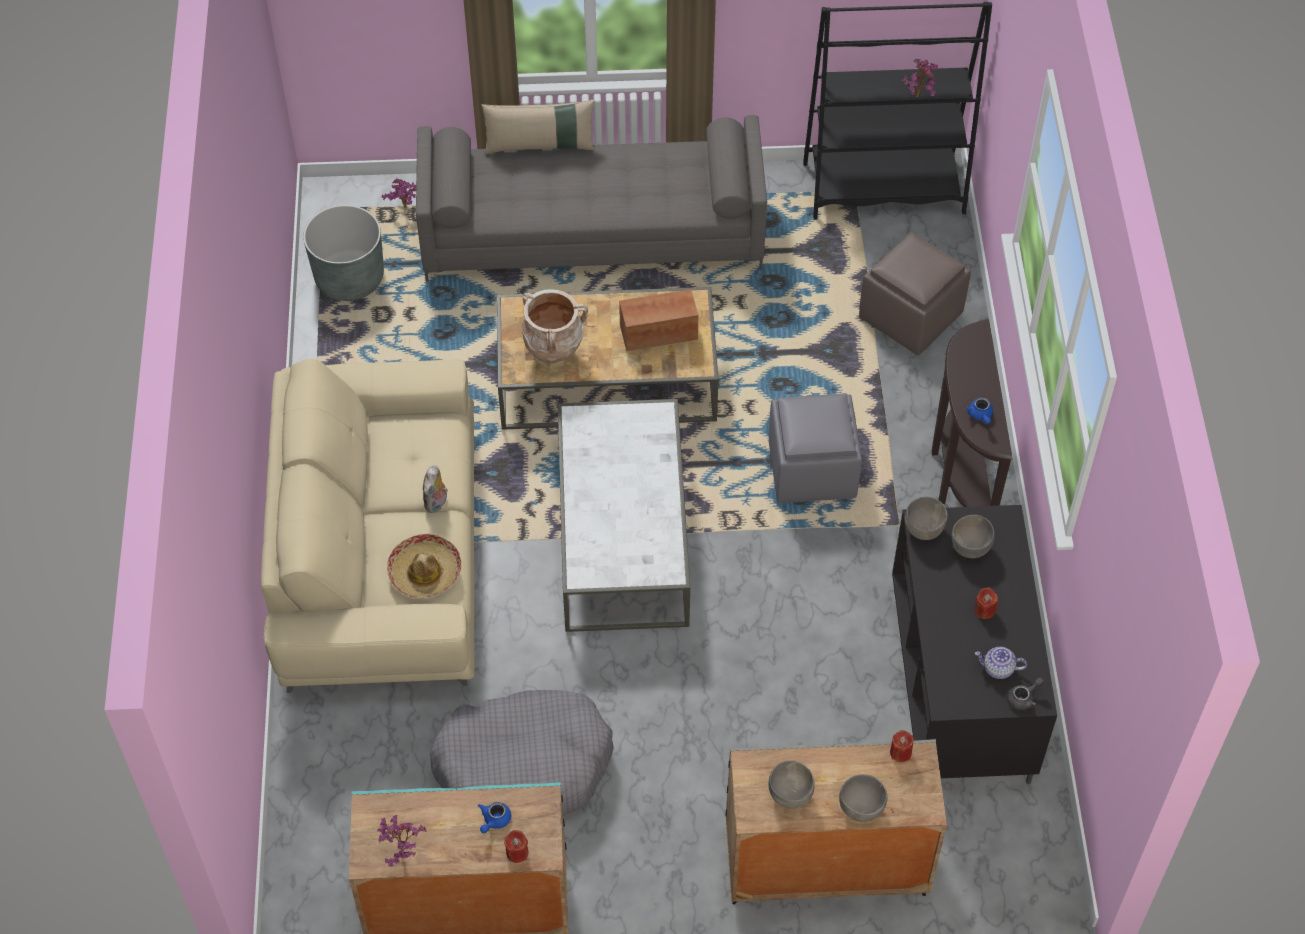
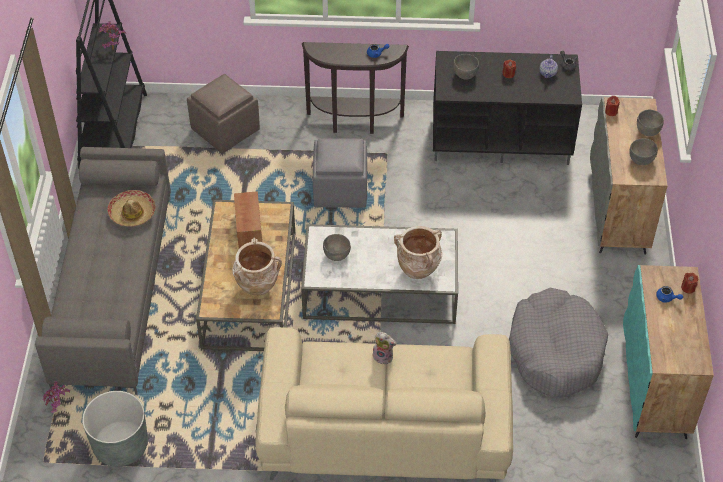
camera: 85 degrees left, 5 degrees down
(401, 852) = (693, 346): potted plant -> none
(425, 572) = (442, 364): hat -> hat (132, 213)
(540, 145) = (59, 282): beige pillow -> none
(599, 541) = (418, 272): none -> beige vase
(923, 530) = (451, 93): grey bowl -> grey bowl (337, 255)

